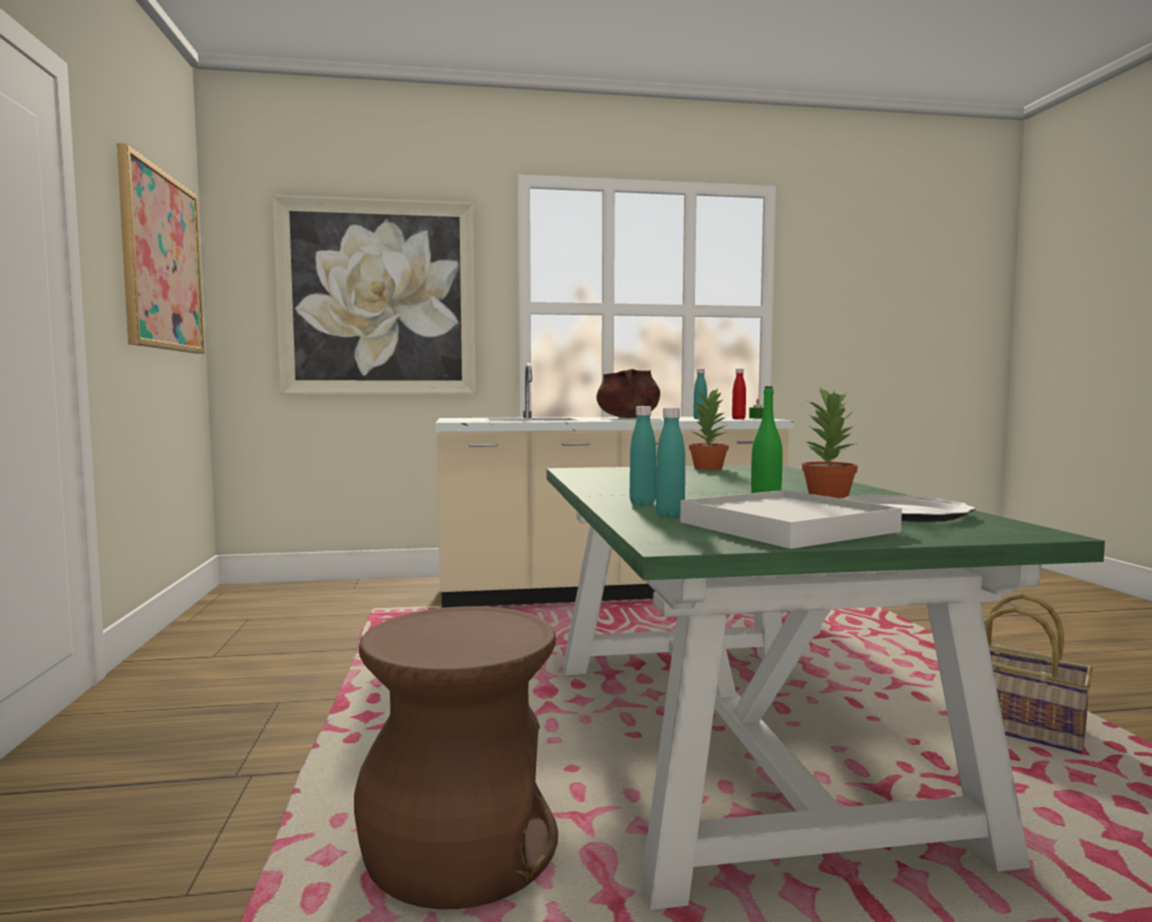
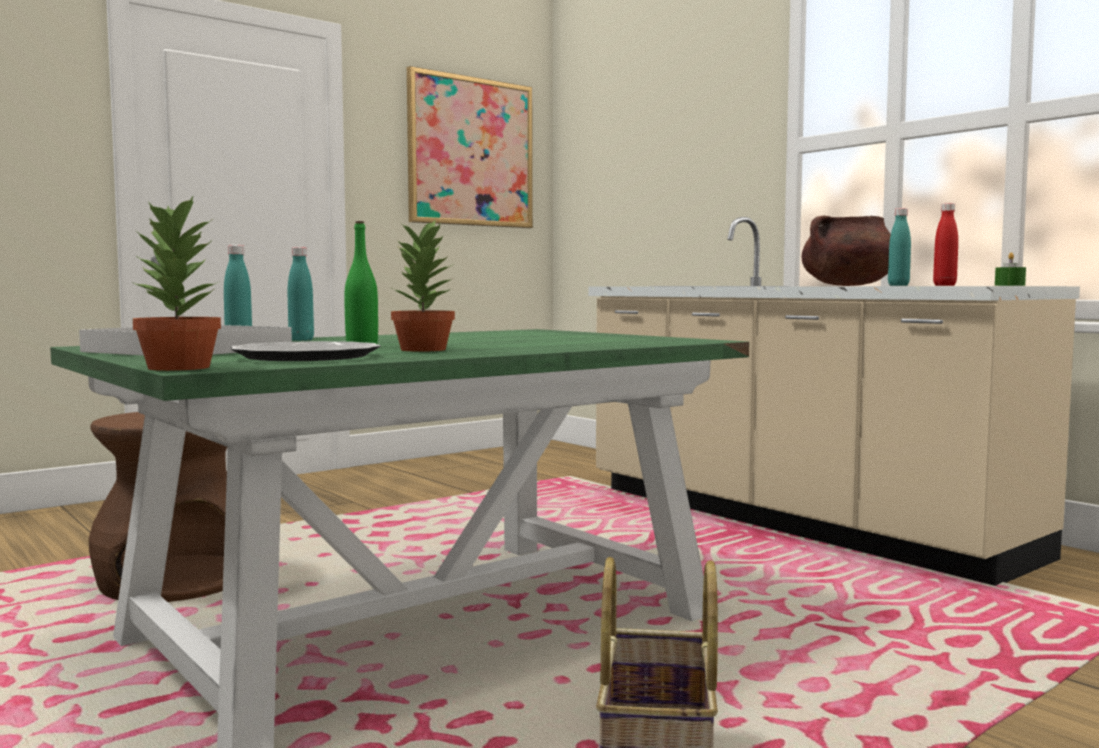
camera: 60 degrees right, 0 degrees up
(378, 298) = (662, 158): picture -> none
(709, 468) = (632, 337): potted plant -> potted plant (178, 368)

